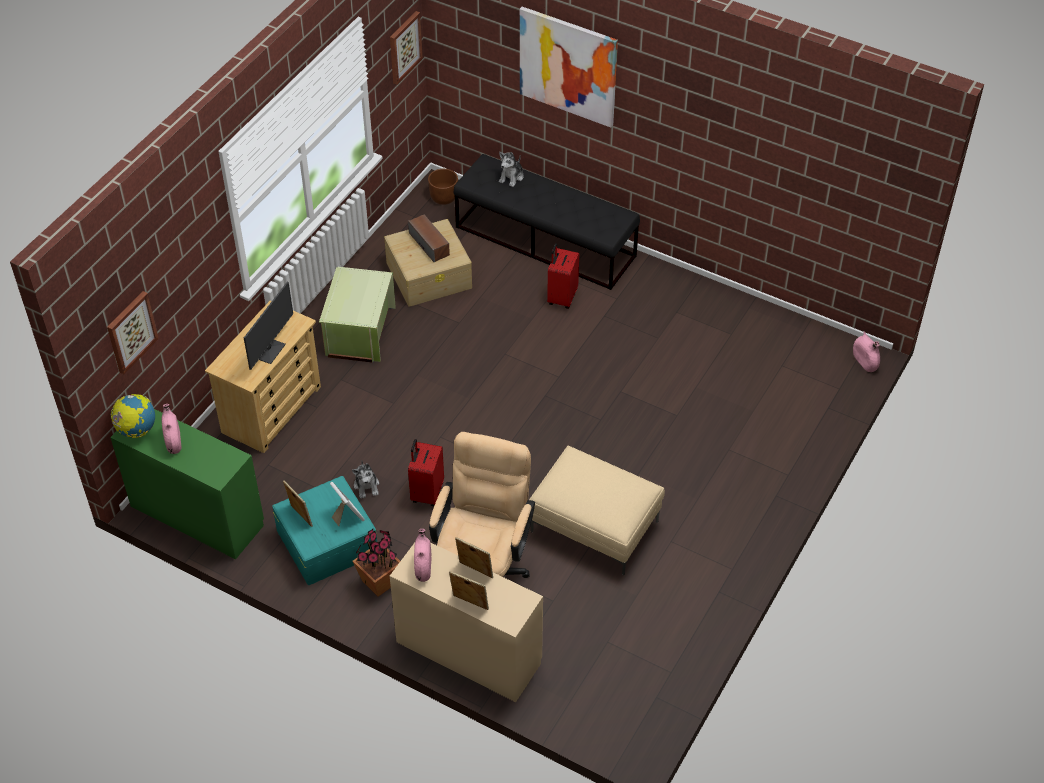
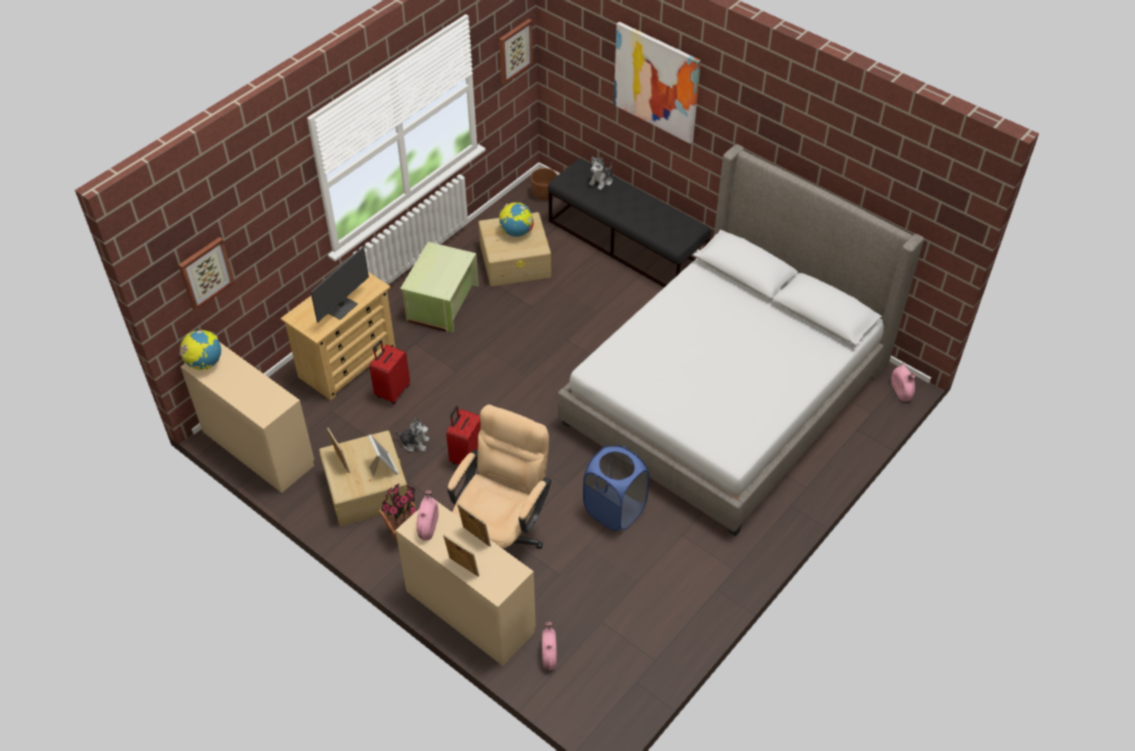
camera: 10 degrees right, 0 degrees up
(173, 441) = (234, 378): pink vase -> pink vase (549, 655)
(197, 515) = (258, 448): green desk -> beige desk
(327, 541) = (367, 488): turquoise storage box -> beige storage box
(367, 486) = (414, 442): plush toy -> plush toy turned 75 degrees counterclockwise
(429, 244) = (517, 232): speaker -> globe
(561, 297) = (630, 295): red suitcase -> red suitcase (392, 391)
(596, 526) = (614, 510): beige ottoman -> blue laundry basket
(685, 391) = (725, 395): none -> bed

